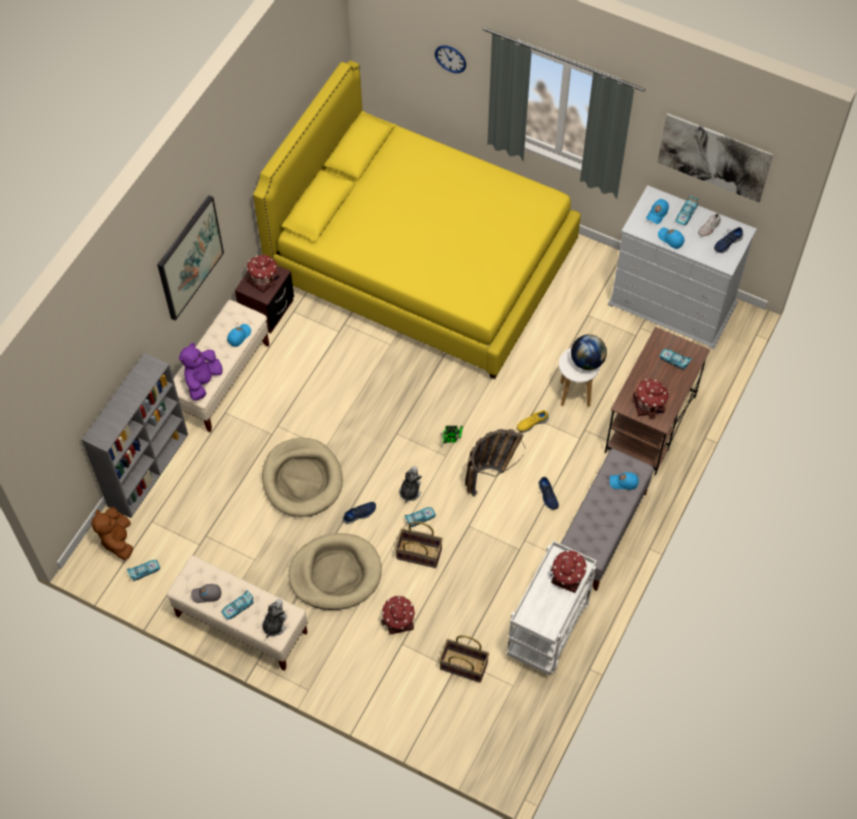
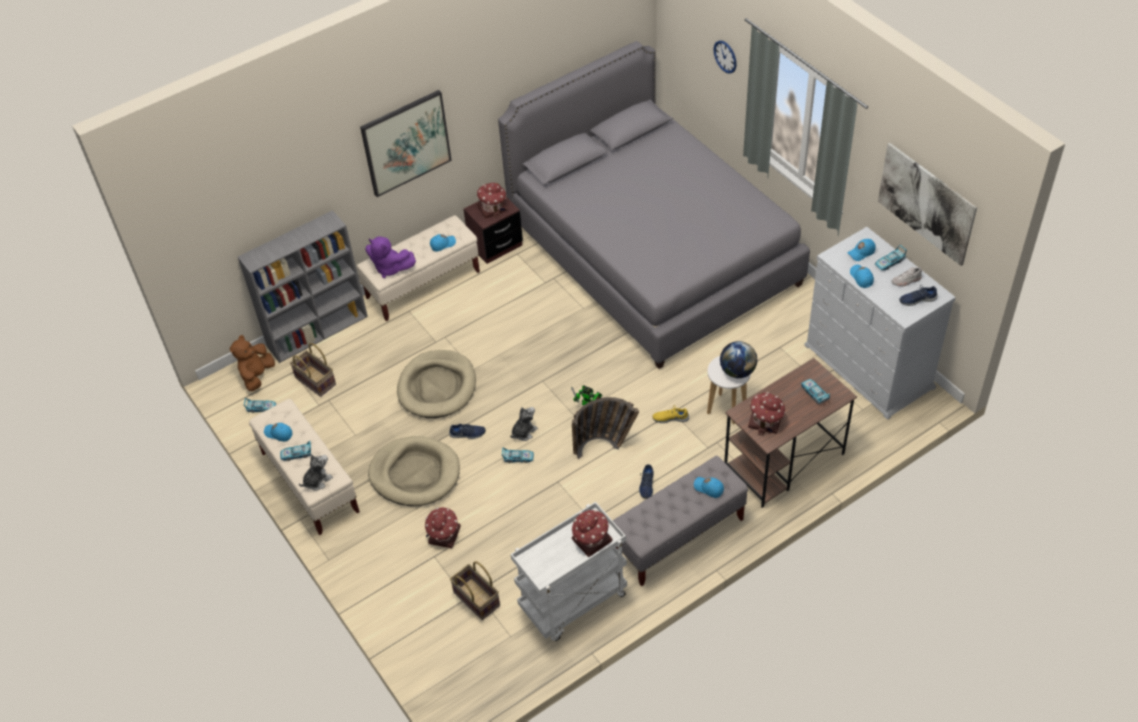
camera: 30 degrees right, 10 degrees down
(202, 381) = (390, 268): purple plush toy -> purple plush toy turned 120 degrees counterclockwise
(206, 595) = (279, 433): grey cap -> blue cap
(419, 553) = (498, 487): basket -> basket (316, 381)
(422, 263) = (653, 254): yellow bed -> grey bed

